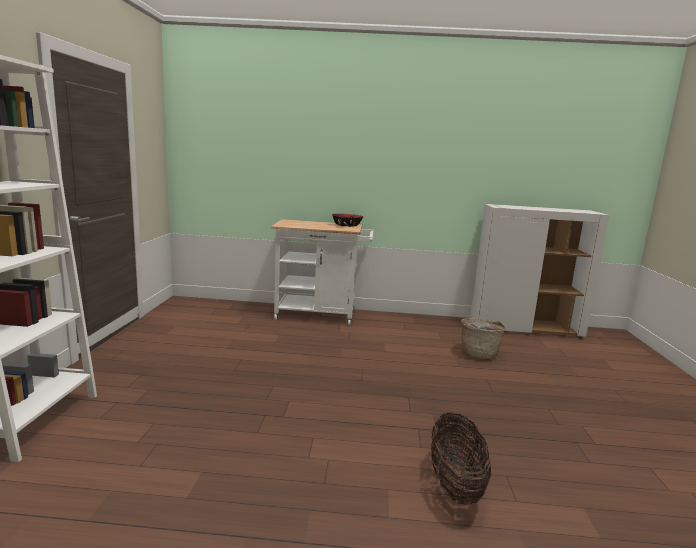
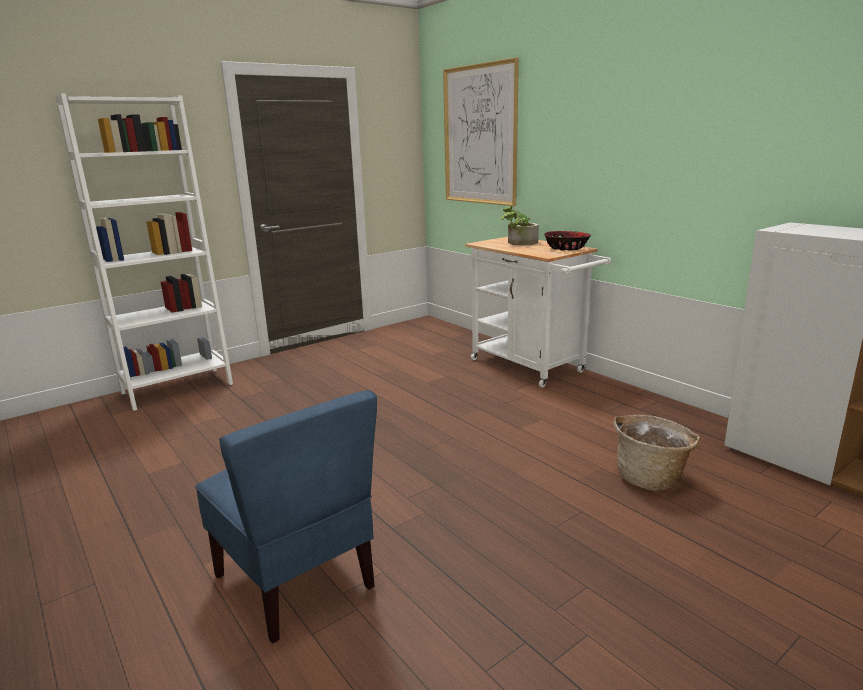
camera: 50 degrees right, 5 degrees up
(243, 140) = (480, 135): none -> picture
(306, 224) = (518, 243): none -> potted plant
(455, 484) = (297, 580): basket -> blue chair

